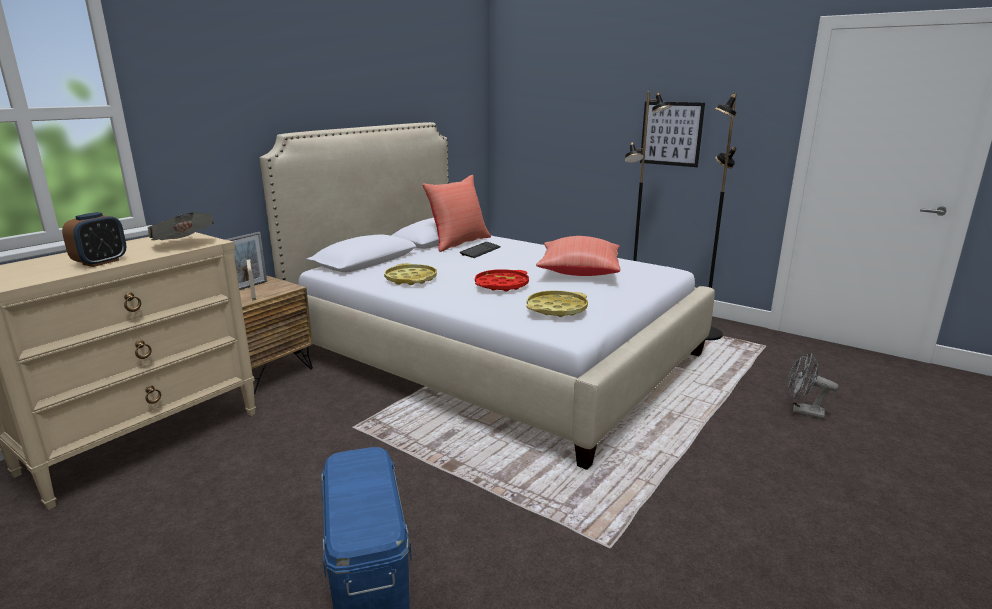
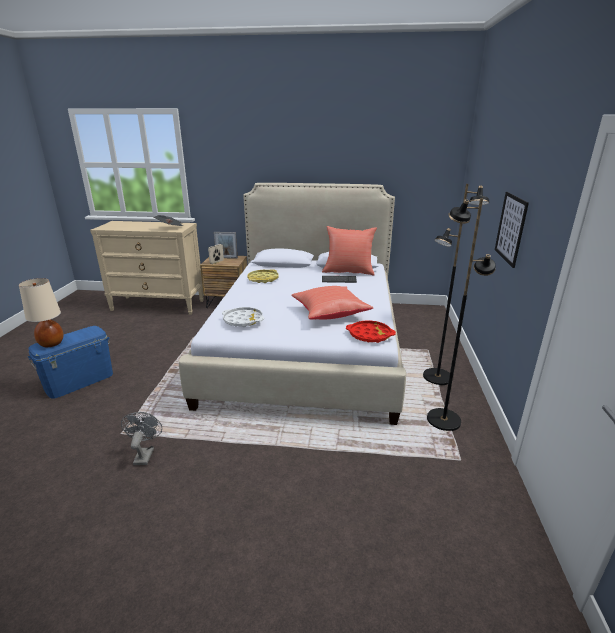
camera: 60 degrees right, 5 degrees up
(101, 262) = (137, 228): alarm clock -> none
(364, 516) = (51, 343): none -> beige table lamp
(501, 285) = (273, 299): red tray -> red tray (370, 335)
(556, 309) = (243, 320): yellow tray -> white tray
(802, 411) = (337, 496): grey fan -> grey fan (144, 454)

